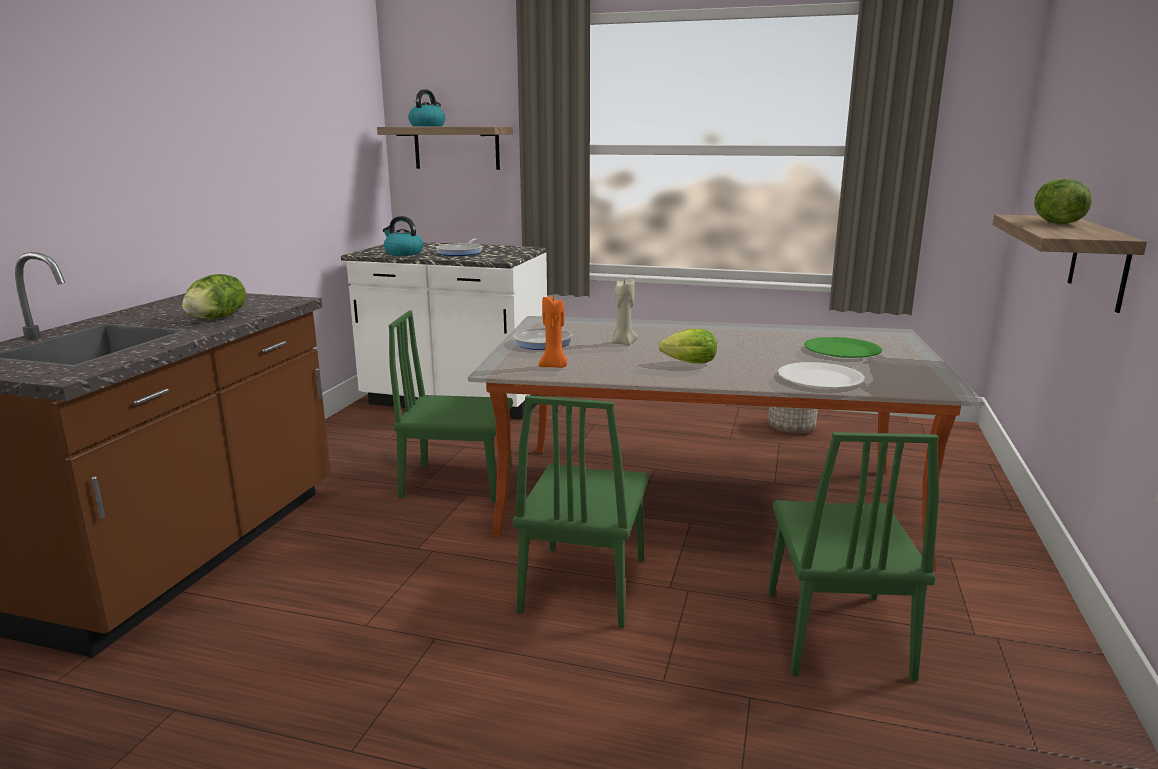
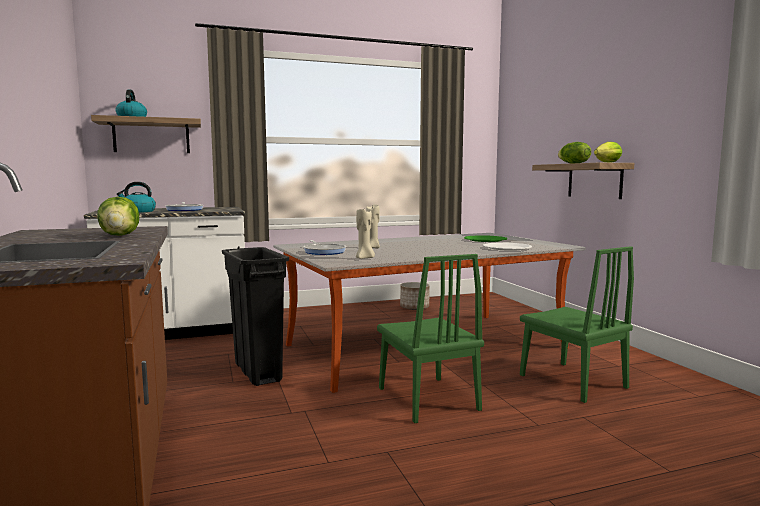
camera: 35 degrees left, 10 degrees down
(458, 482) = (257, 372): green chair -> black trash can
(554, 366) = (364, 258): orange candle -> beige candle
(686, 363) = (431, 250): lettuce -> lettuce (606, 162)

